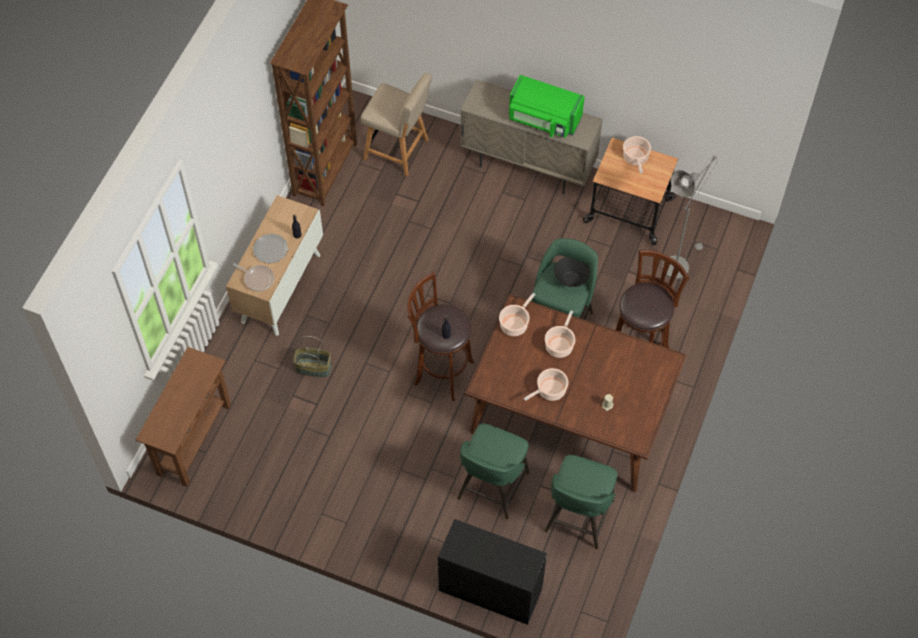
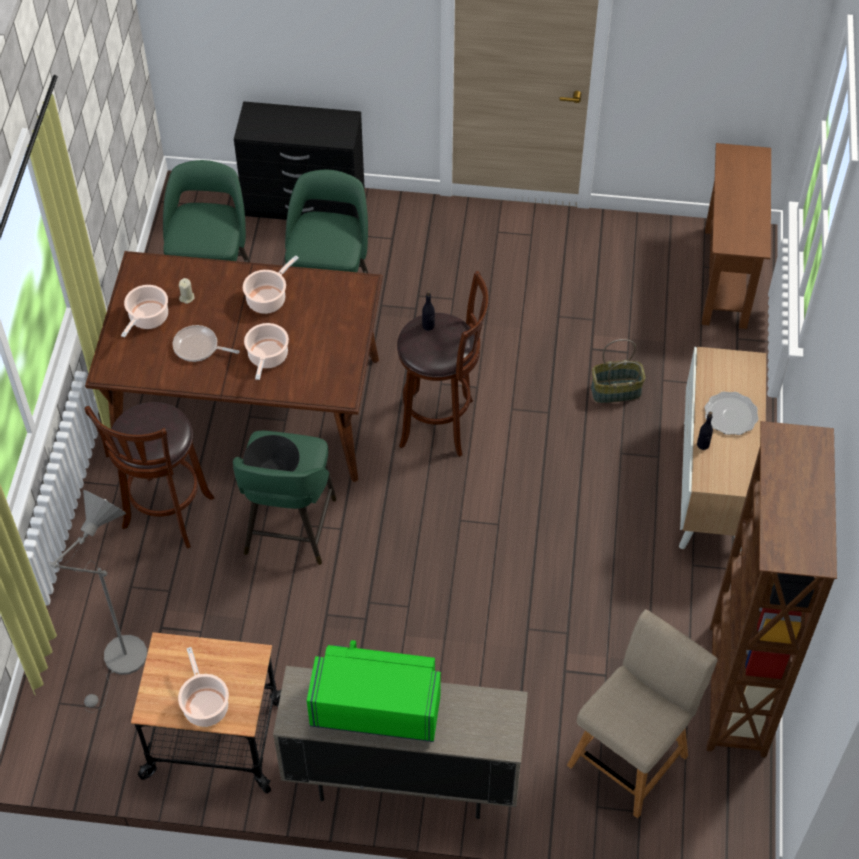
camera: 165 degrees right, 5 degrees down
(257, 279) = (727, 371): frying pan -> frying pan (198, 347)
(399, 151) = (631, 756): beige chair -> beige chair turned 120 degrees clockwise
(515, 324) = (337, 371): cooking pot -> cooking pot (147, 318)

